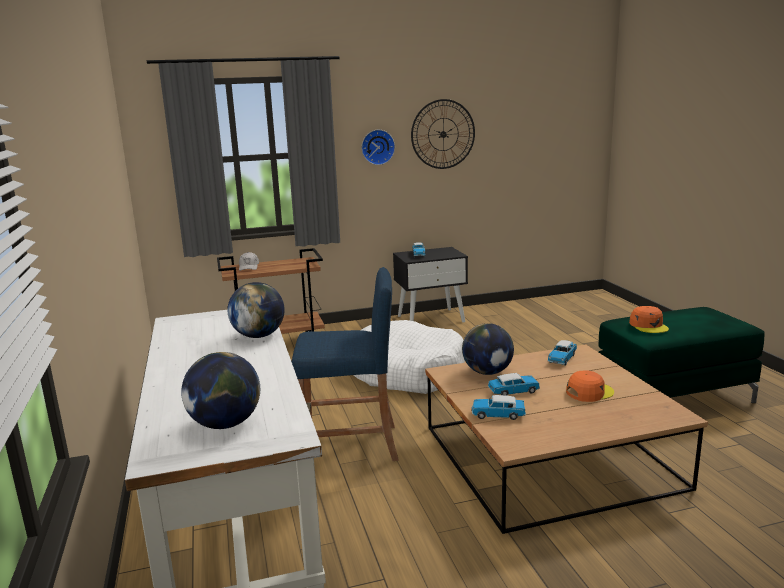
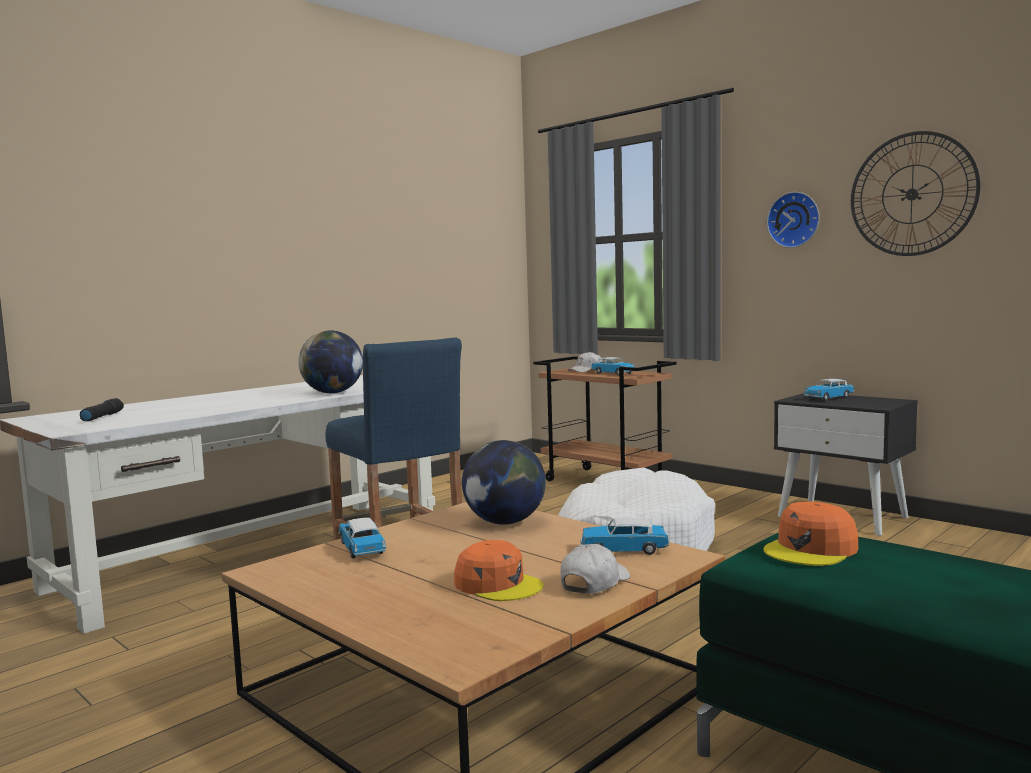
camera: 60 degrees right, 10 degrees down
(225, 424) = (102, 417): globe -> black flashlight
(514, 391) = (451, 544): toy car -> toy car (613, 373)
(602, 374) = (594, 583): none -> white cap

